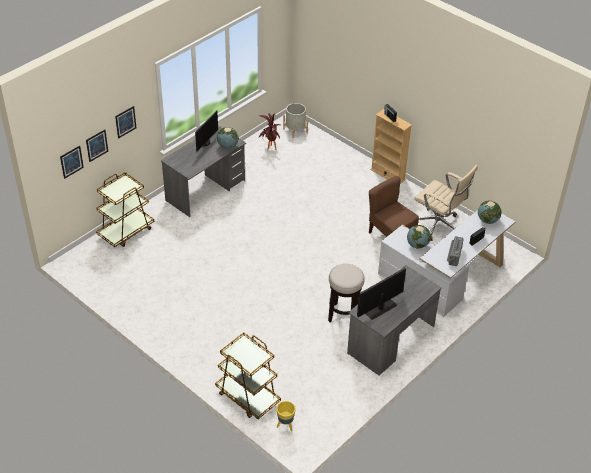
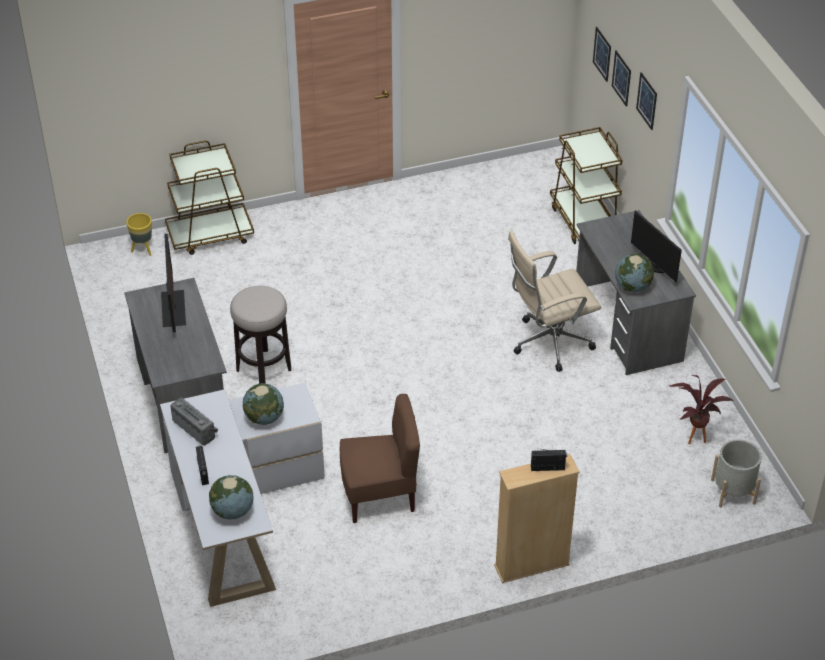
camera: 120 degrees right, 0 degrees up
(439, 226) = (356, 569): beige office chair -> beige office chair (548, 343)

